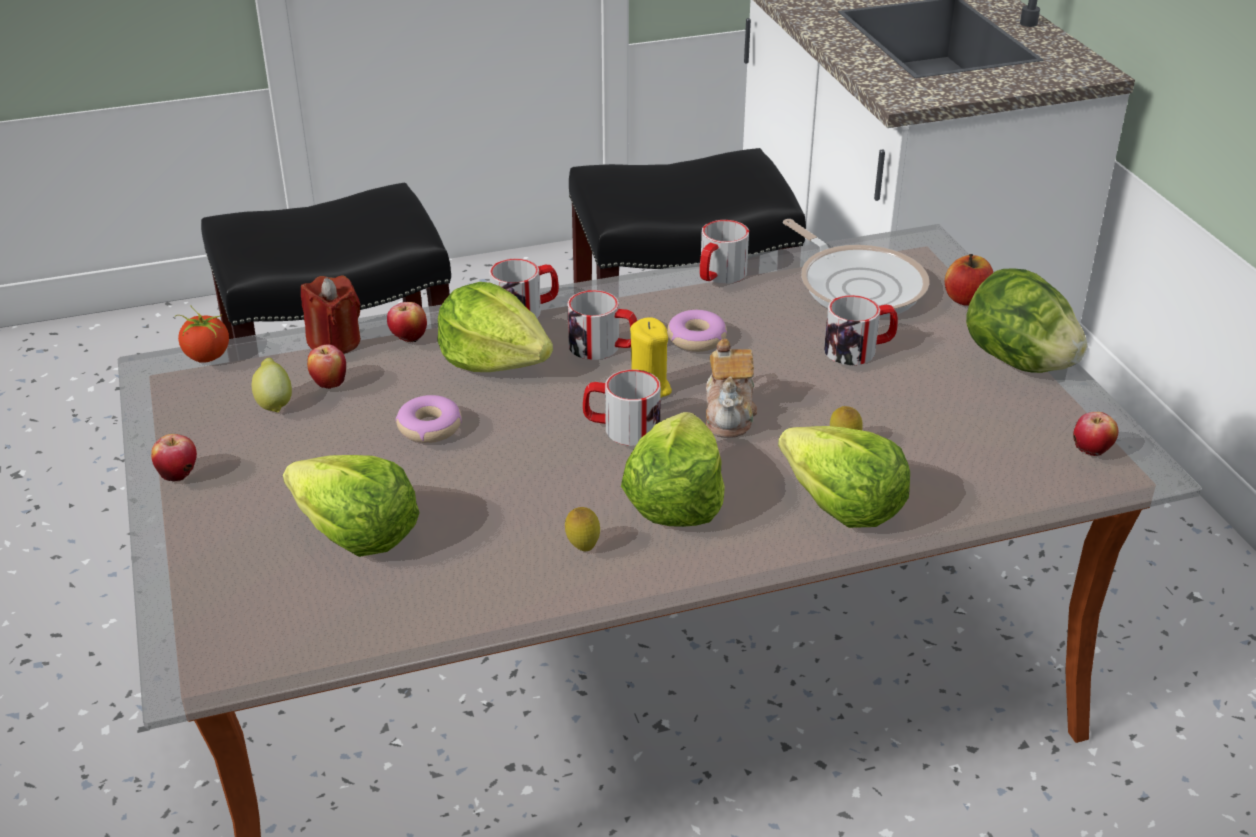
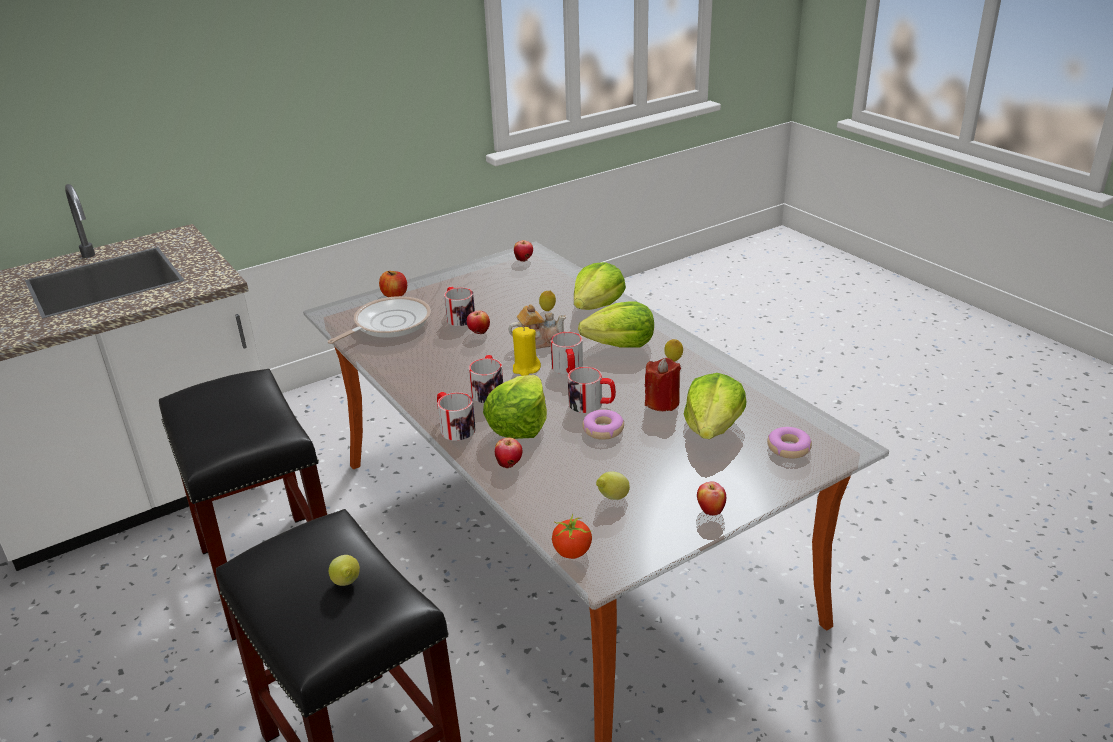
camera: 105 degrees left, 5 degrees down
(308, 238) = (347, 584): none -> lemon
(329, 384) = (578, 482): apple -> apple (479, 333)
(334, 341) = (526, 496): red candle -> red candle (662, 402)
(697, 339) = (466, 362): donut -> donut (788, 448)
(718, 275) = (387, 367): mug -> mug (592, 404)
(1017, 361) = (453, 279): lettuce -> none

